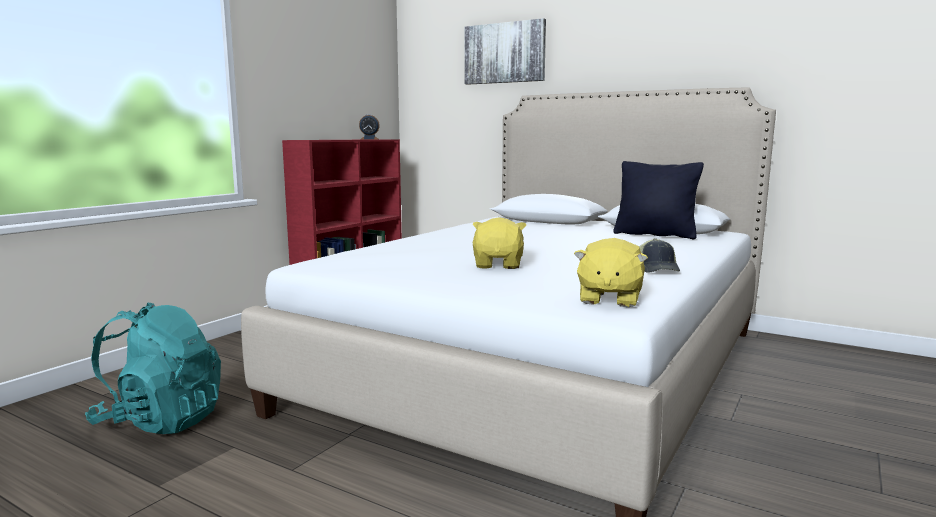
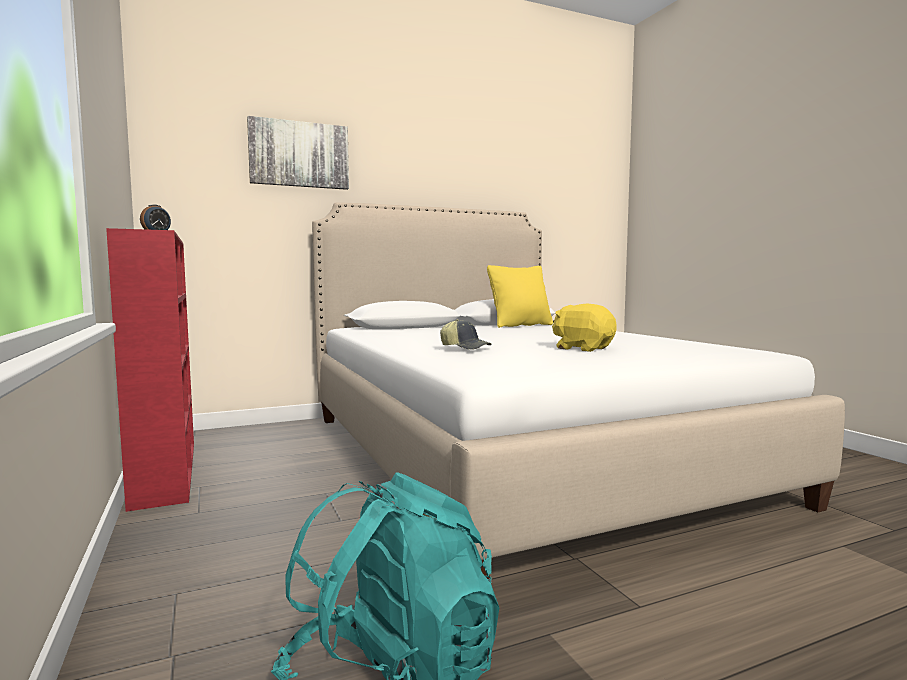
camera: 55 degrees left, 5 degrees down
(608, 299) = (731, 349): yellow plush toy -> none
(655, 235) = (520, 325): black pillow -> yellow pillow
(657, 269) = (645, 337): cap -> cap (465, 347)

